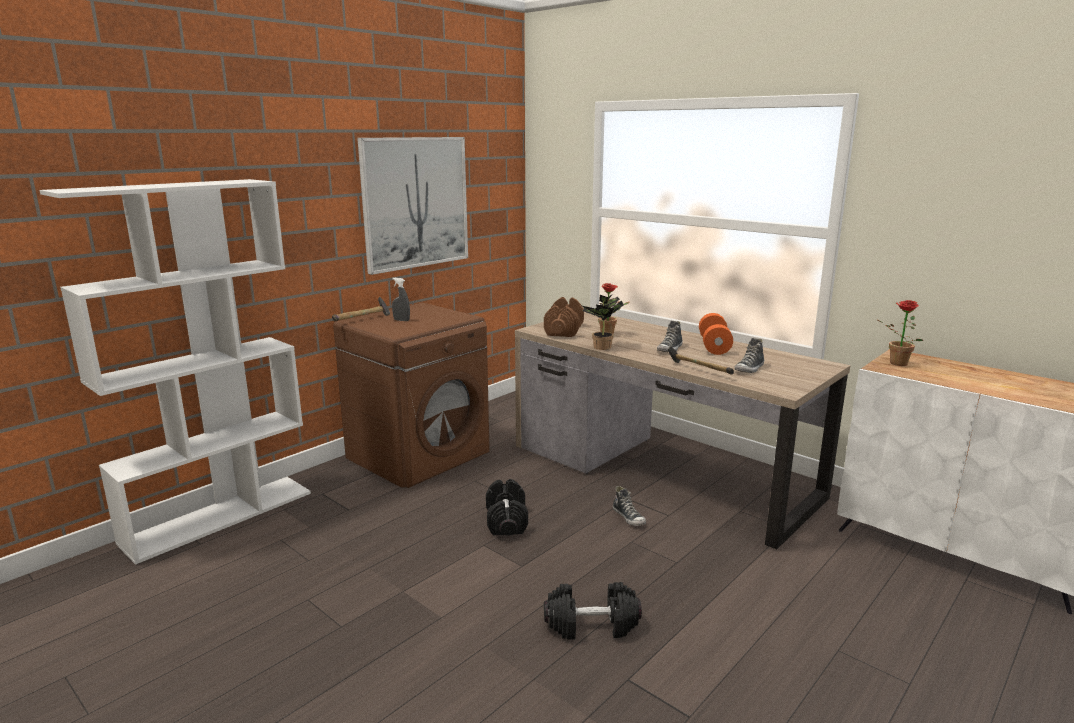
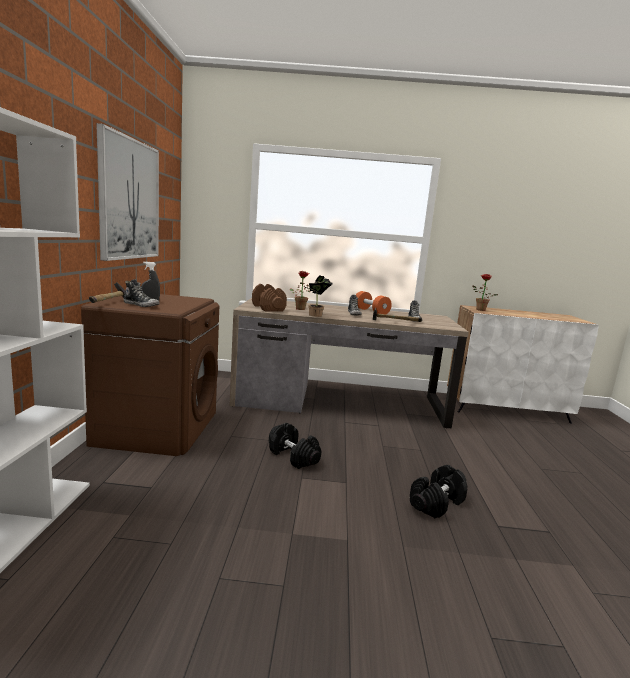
camera: 40 degrees left, 5 degrees down
(629, 517) = (361, 432): shoe -> shoe (141, 305)

